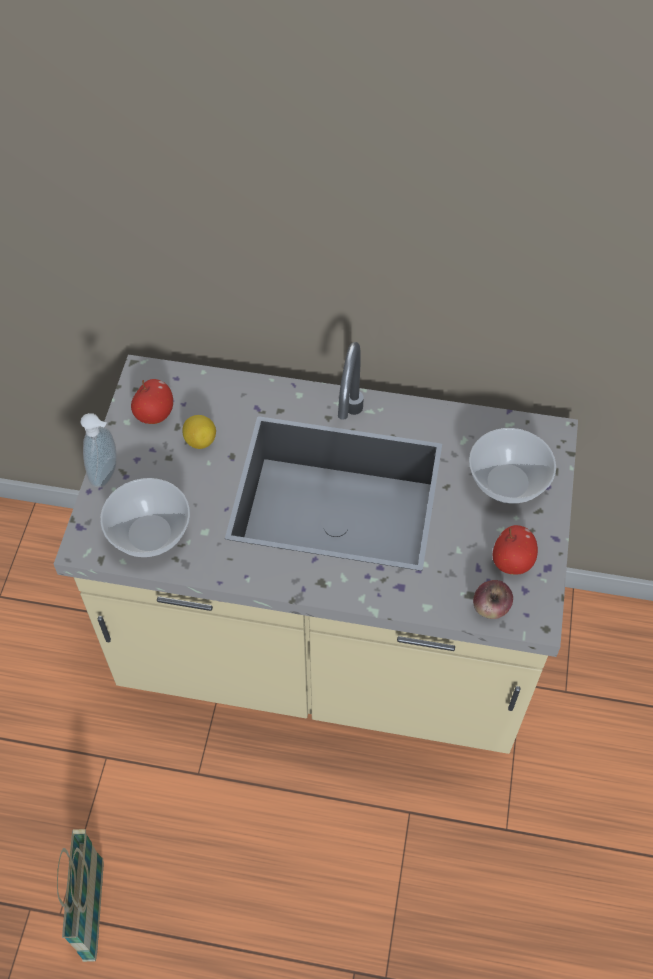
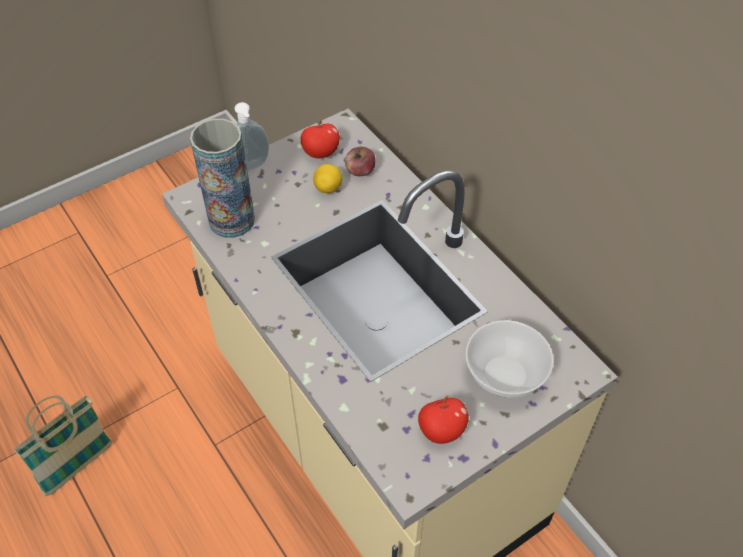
camera: 45 degrees right, 5 degrees down
(150, 535) = (231, 220): bowl -> vase
(490, 607) = (387, 447): apple -> apple (360, 171)

